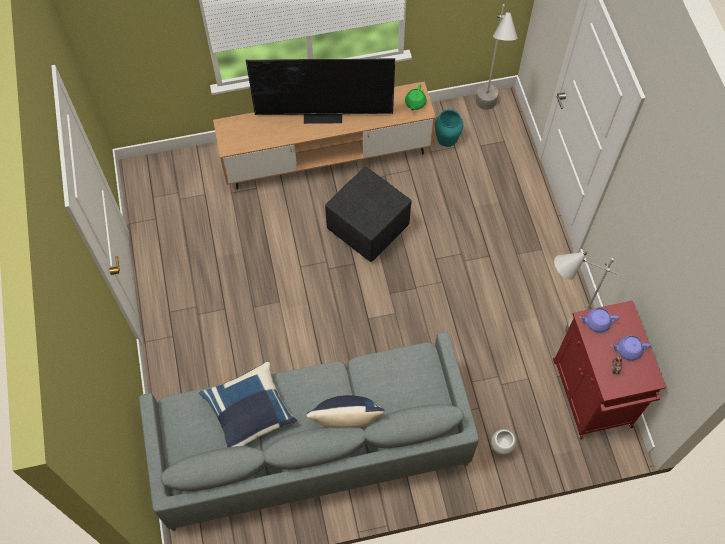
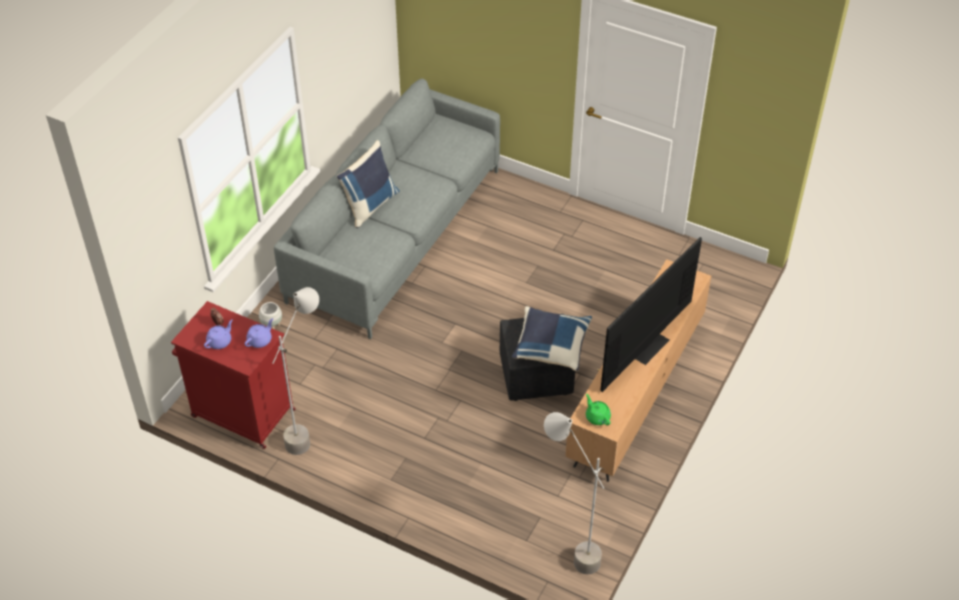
camera: 130 degrees right, 15 degrees down
(250, 412) = (433, 167): blue pillow -> blue pillow (551, 347)
(447, 138) = (573, 497): turquoise vase -> none

